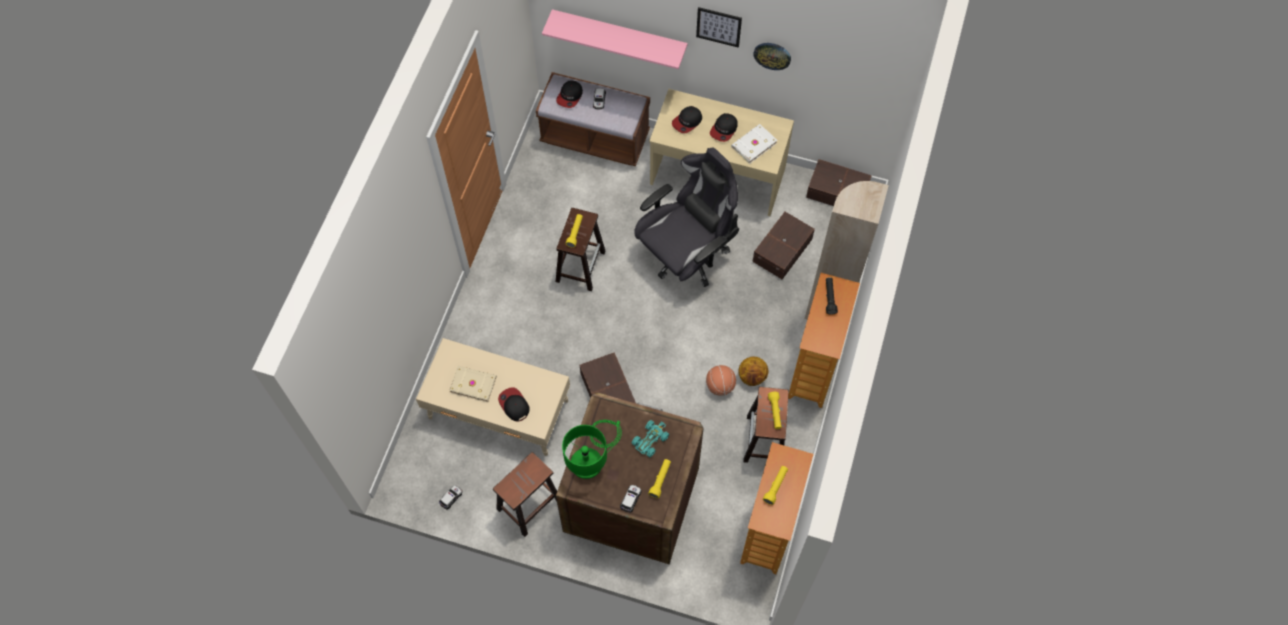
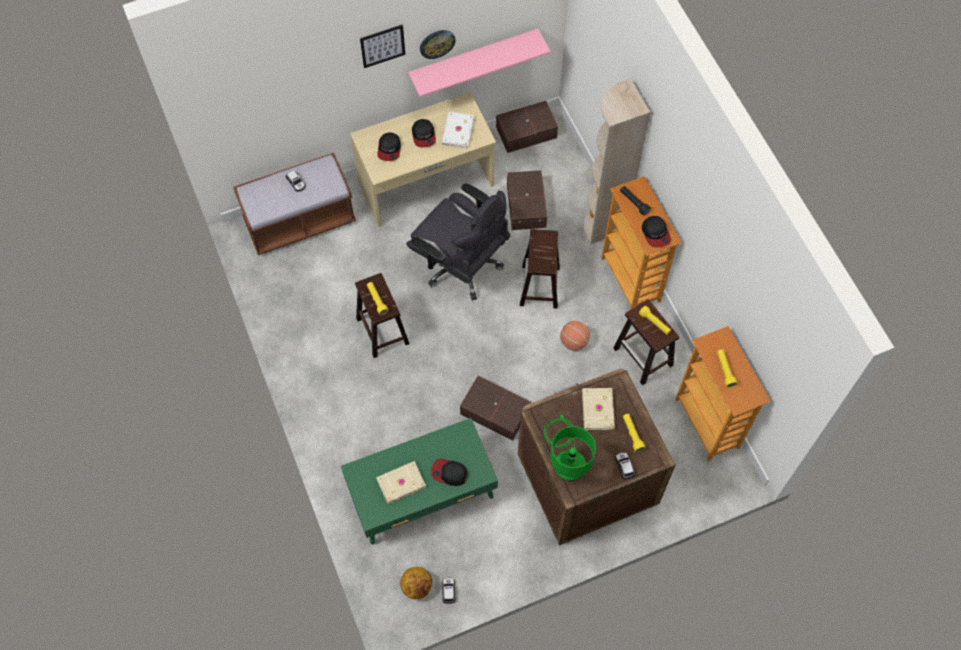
camera: 40 degrees left, 0 degrees up
(499, 409) = (422, 492): beige coffee table -> green coffee table
(528, 506) = (515, 547): brown stool -> brown stool (540, 287)
(570, 96) = (268, 196): cap -> cap (655, 233)
(619, 35) = (289, 111): pink shelf -> pink shelf (473, 59)
(650, 439) = (597, 410): turquoise toy car -> beige book
(685, 258) = (459, 264): black office chair -> black office chair turned 120 degrees clockwise
(752, 377) = (591, 317): basketball -> basketball (417, 586)

